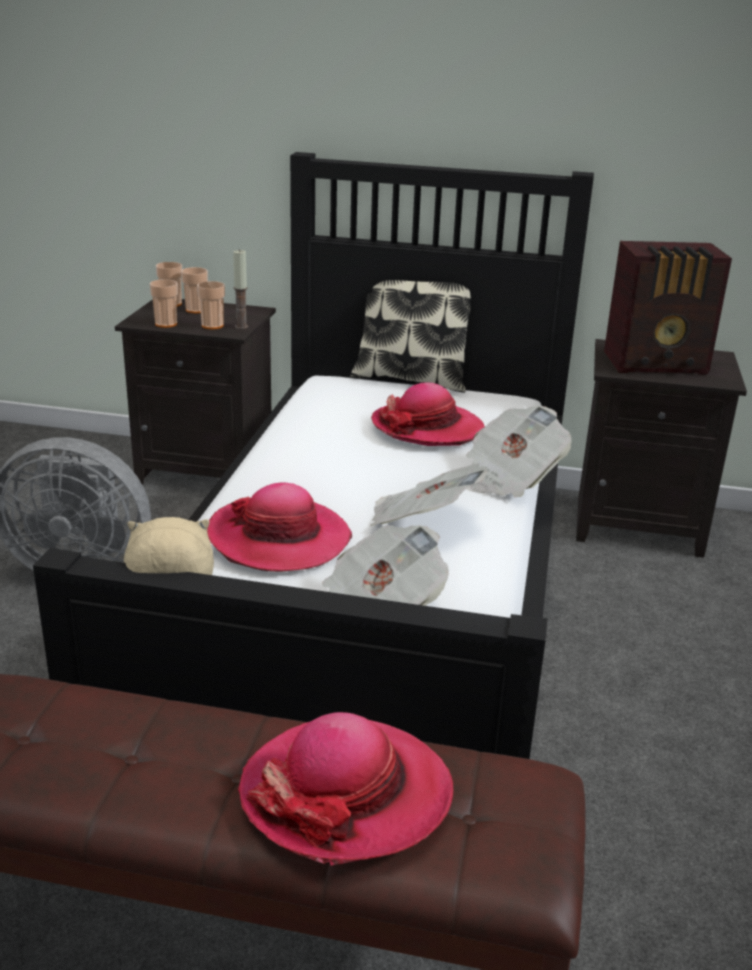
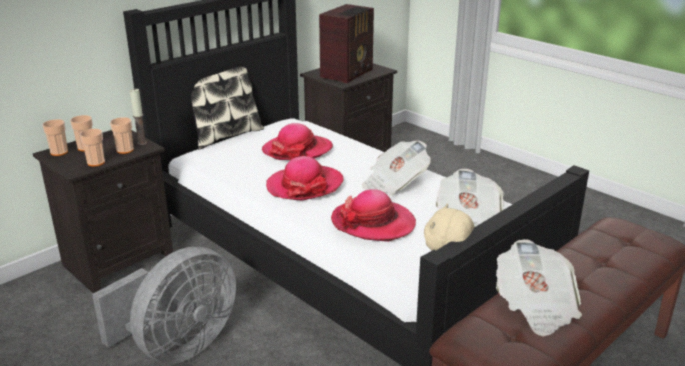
camera: 55 degrees left, 0 degrees up
(346, 794) = (604, 263): hat -> hat (305, 185)
(509, 478) = (374, 151): newspaper -> newspaper (535, 307)

